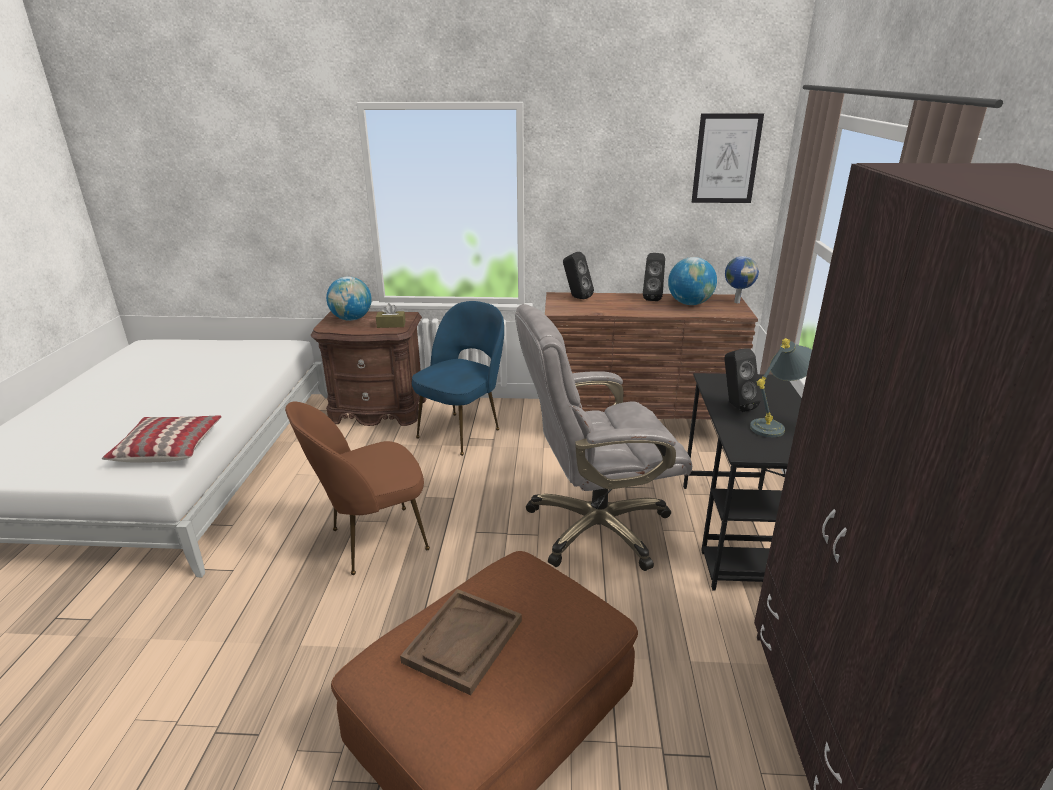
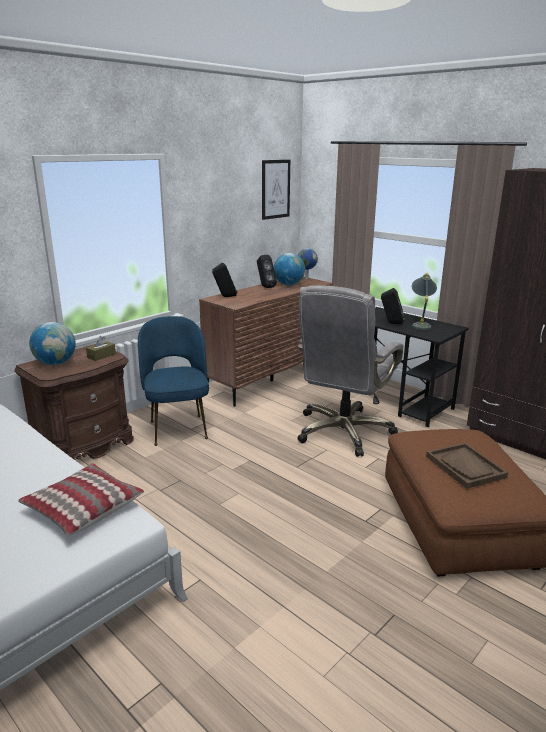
camera: 50 degrees left, 5 degrees down
(371, 542) = (253, 507): brown chair -> none

